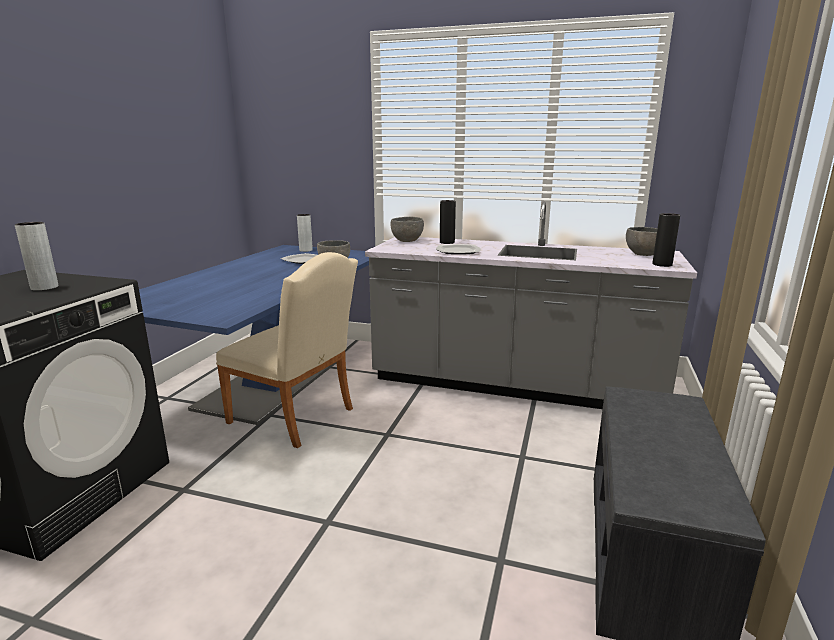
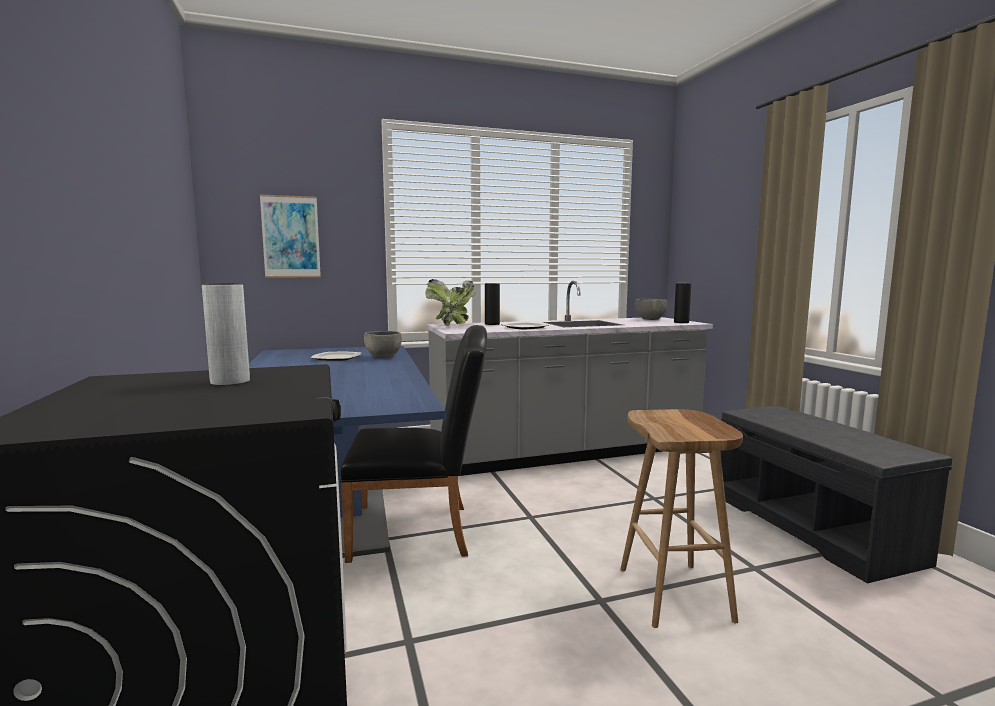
camera: 35 degrees left, 10 degrees down
(297, 418) = (421, 532): beige chair -> black chair
(299, 150) = (291, 237): none -> picture
(306, 250) = (310, 351): grey vase -> none
(389, 546) = (676, 594): none -> brown stool
(407, 241) = (453, 326): grey bowl -> potted plant

